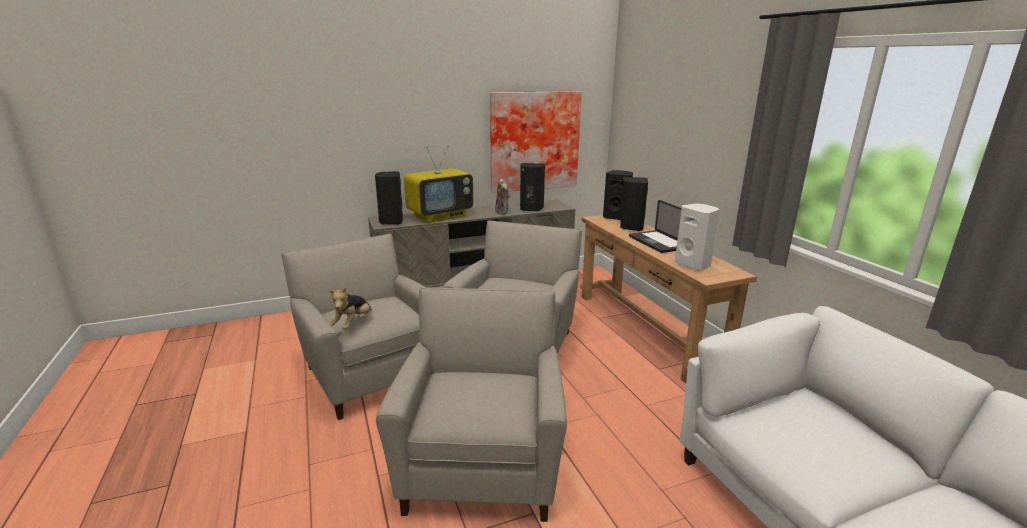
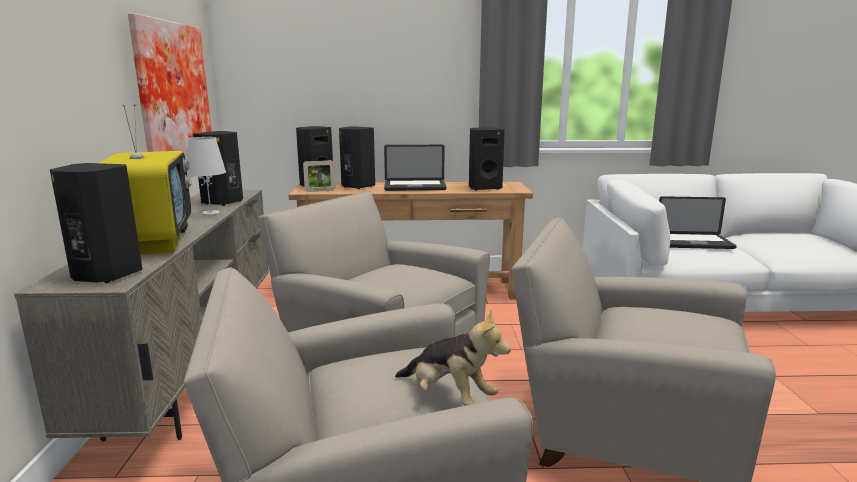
camera: 70 degrees left, 5 degrees down
(503, 212) = (210, 213): plush toy -> white table lamp
(602, 221) = (320, 191): none -> picture frame
(693, 265) = (484, 188): white speaker -> black speaker
(816, 435) = (694, 242): none -> laptop

